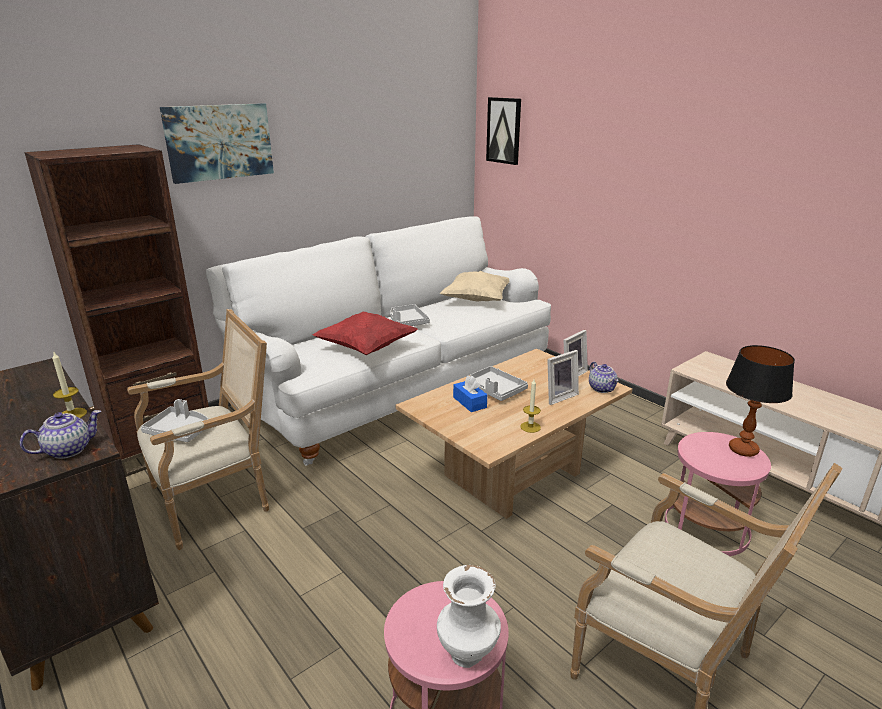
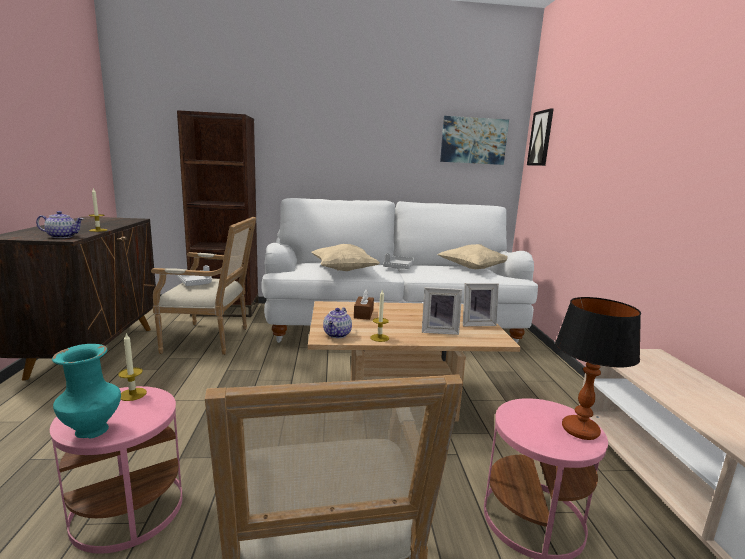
camera: 35 degrees right, 10 degrees down
(219, 142) = (305, 124): picture -> picture (473, 140)
(366, 348) = (343, 270): red pillow -> beige pillow
(424, 602) = (132, 394): none -> candle
(468, 654) = (93, 431): white vase -> turquoise vase
(469, 402) = (363, 314): blue tissue box -> brown tissue box
(495, 390) = (396, 314): grey tray -> none
(602, 388) = (489, 338): teapot -> teapot (337, 335)

